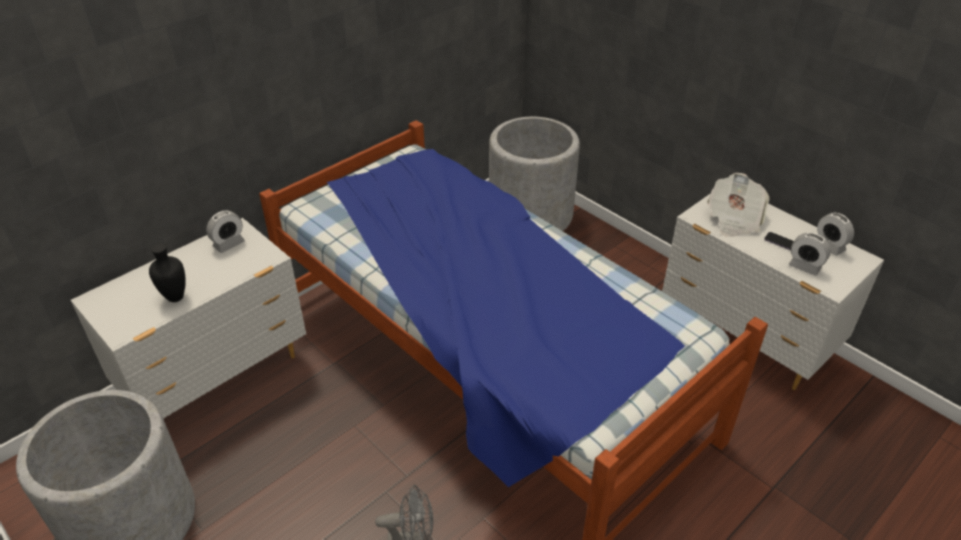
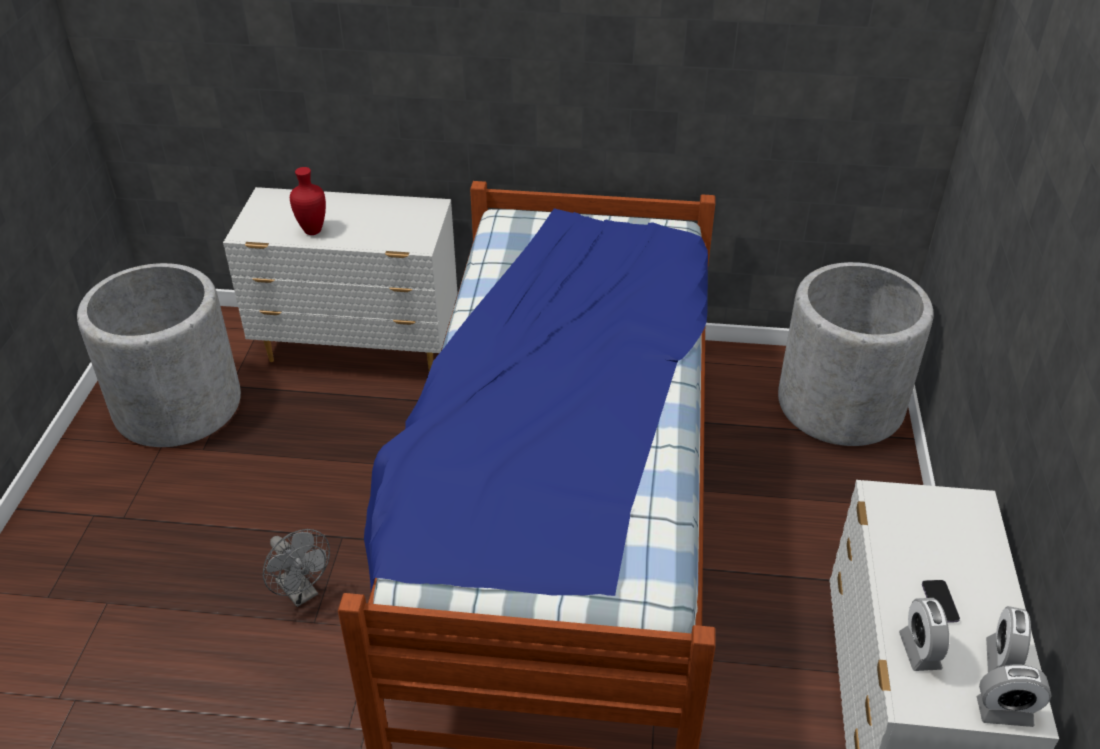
camera: 50 degrees right, 0 degrees up
(175, 298) = (311, 231): black vase -> red vase
(229, 244) = (407, 214): alarm clock -> alarm clock (1004, 712)
(734, 219) = (924, 534): newspaper -> none

